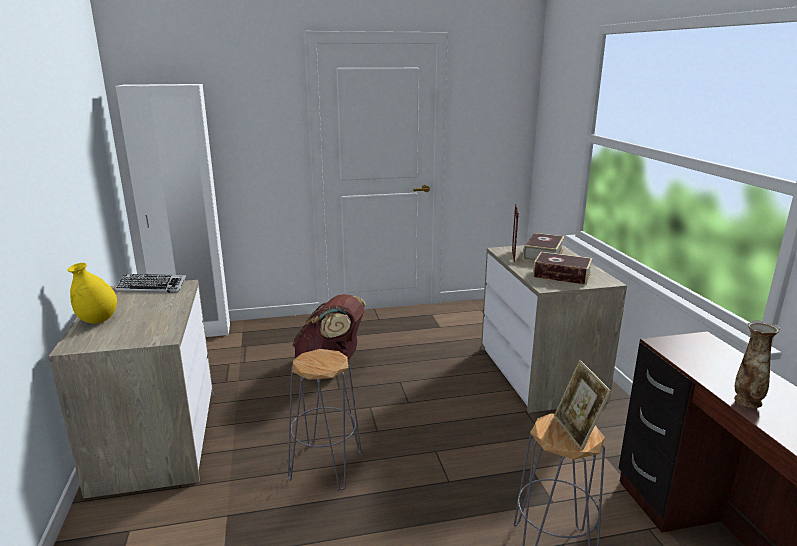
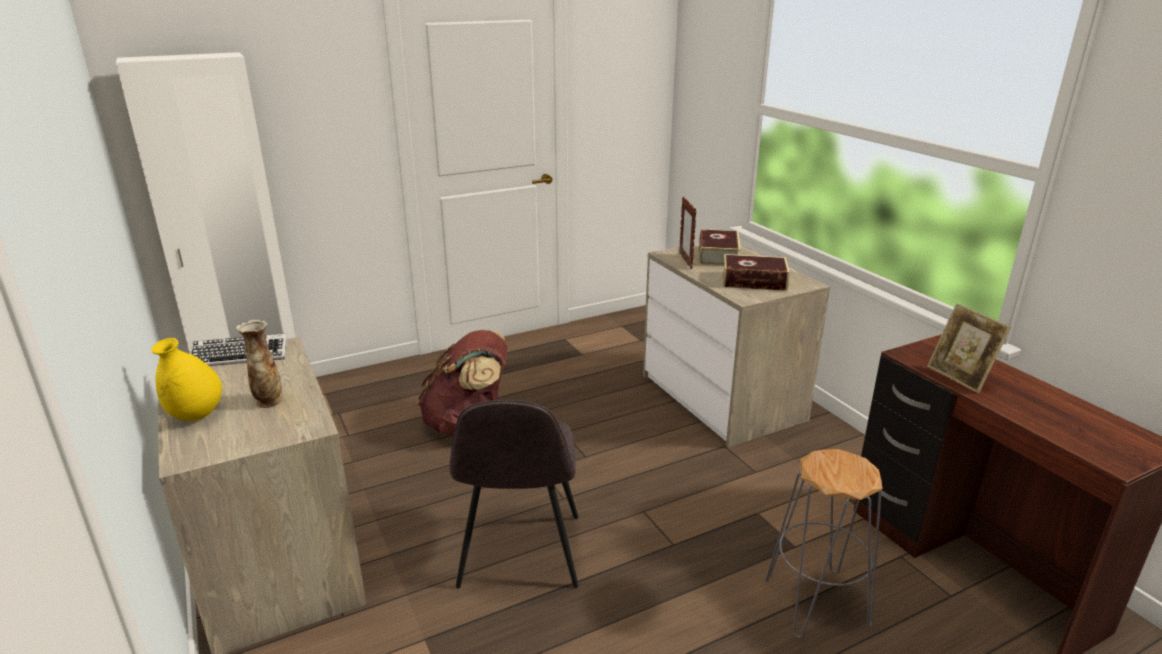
camera: 15 degrees left, 5 degrees up
(325, 466) = (520, 553): grey stool -> grey chair
(577, 431) = (850, 468): picture frame -> picture frame (959, 377)
(746, 401) = (1018, 409): vase -> vase (268, 401)

